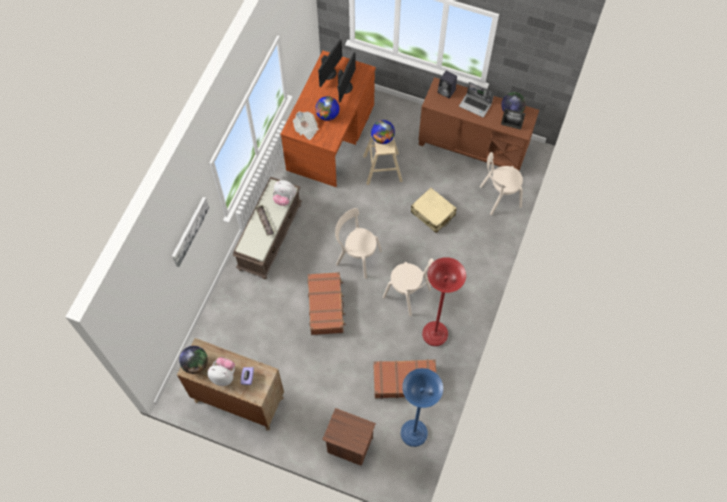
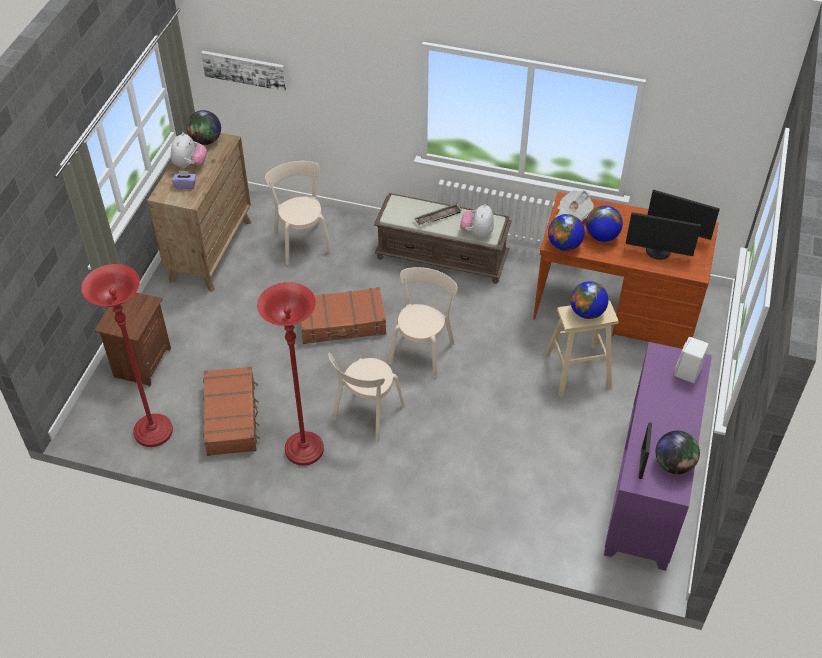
camera: 85 degrees right, 15 degrees down
(189, 231) = (346, 67): picture -> picture (244, 69)
(333, 137) = (564, 245): none -> globe
(413, 433) = (153, 432): blue floor lamp -> red floor lamp
(433, 214) = (509, 438): beige suitcase -> none
(447, 91) = (687, 373): black speaker -> white speaker
(473, 146) = (649, 488): brown cabinet -> purple cabinet
(475, 105) = (671, 412): laptop -> none
(498, 197) = (557, 528): beige chair -> beige chair (301, 241)

